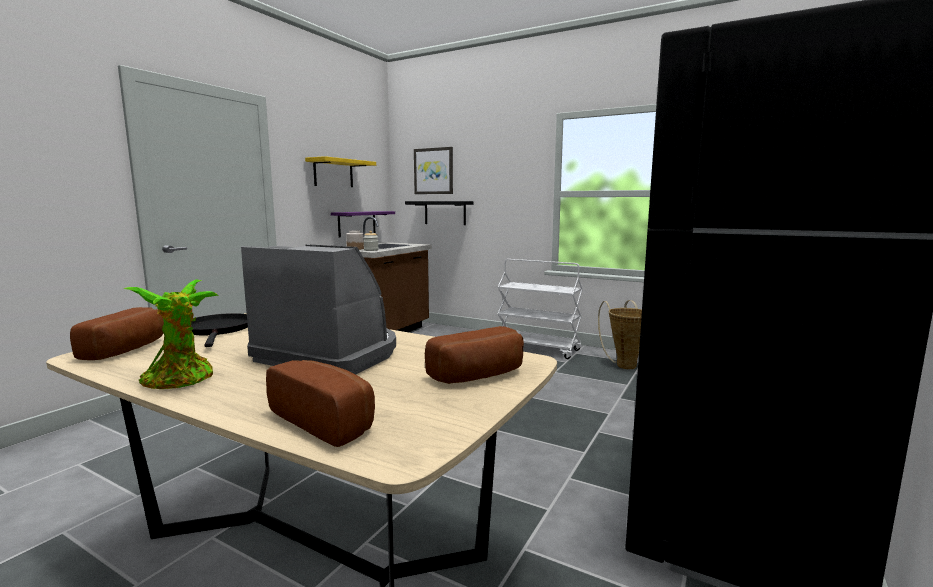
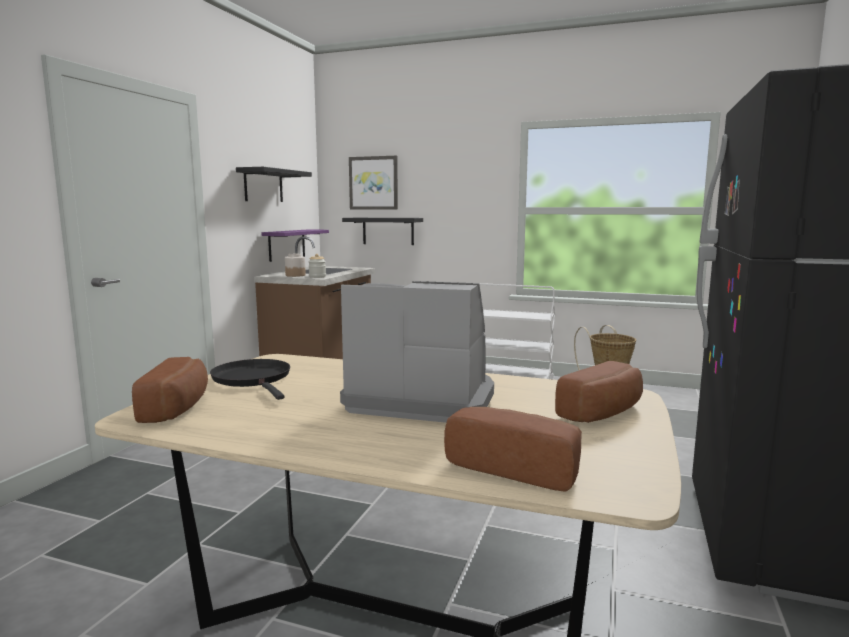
camera: 10 degrees left, 0 degrees up
(181, 381) = (299, 439): potted plant -> none
(333, 173) = (263, 186): yellow shelf -> black shelf

